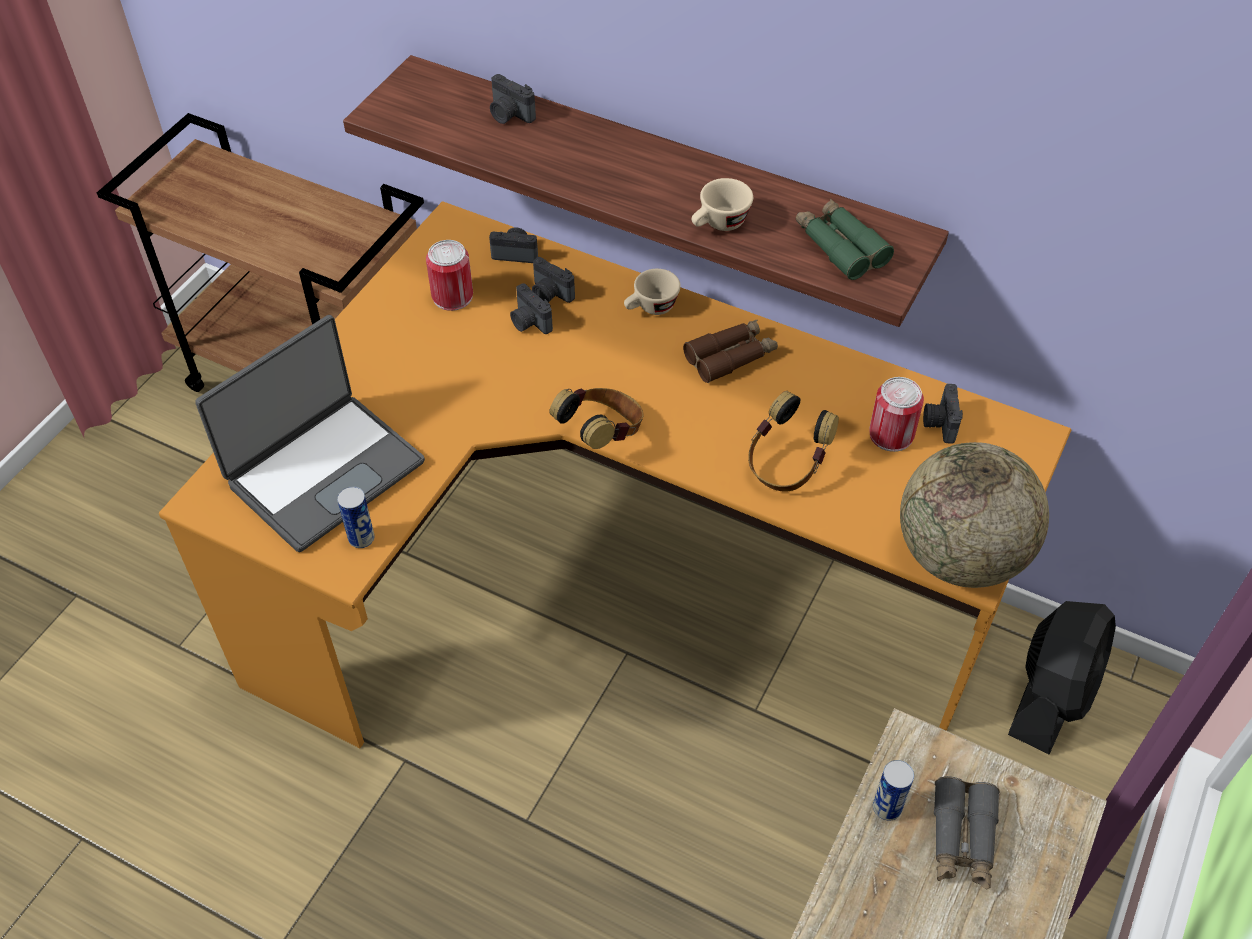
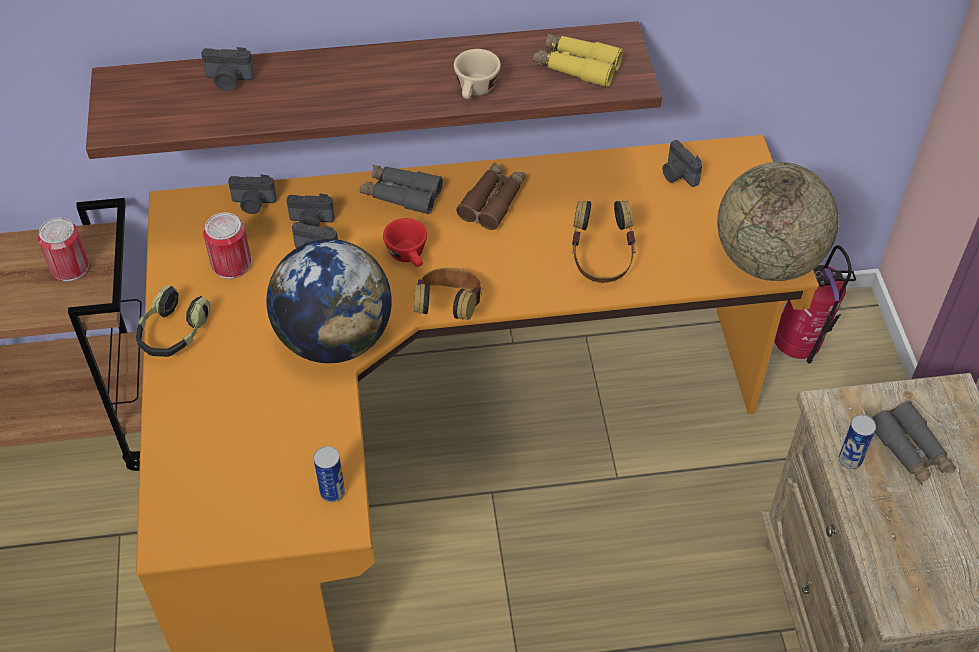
camera: 35 degrees left, 0 degrees up
(324, 471) = (252, 458): laptop -> none
(356, 331) = (173, 333): none -> headphones
(480, 406) = (335, 339): none -> globe
(516, 253) = (253, 204): camera -> camera turned 150 degrees counterclockwise
(609, 368) = (409, 256): none -> red cup
(651, 308) = (401, 194): beige cup -> grey binoculars
(840, 246) = (576, 67): green binoculars -> yellow binoculars
(891, 434) = (653, 200): can -> can (70, 267)
(1051, 694) = (800, 348): black fan -> fire extinguisher

